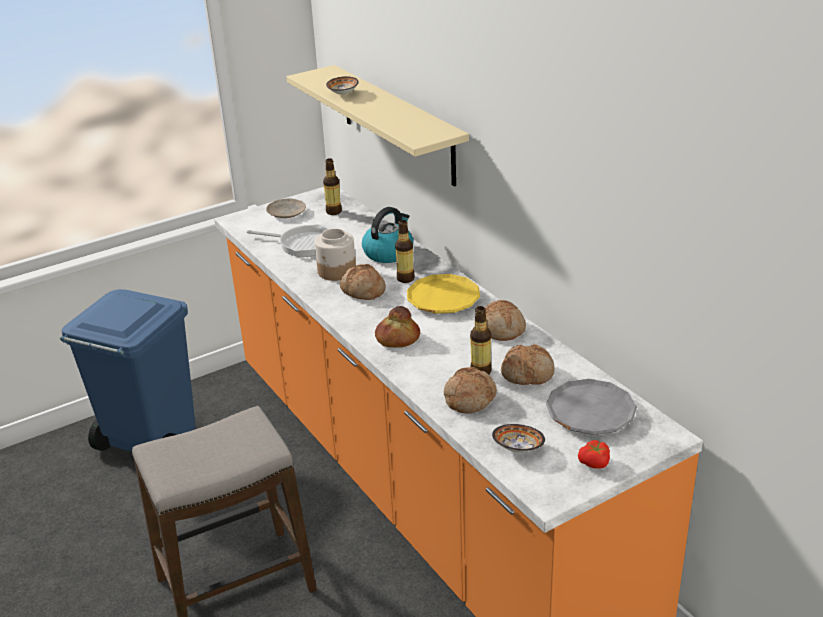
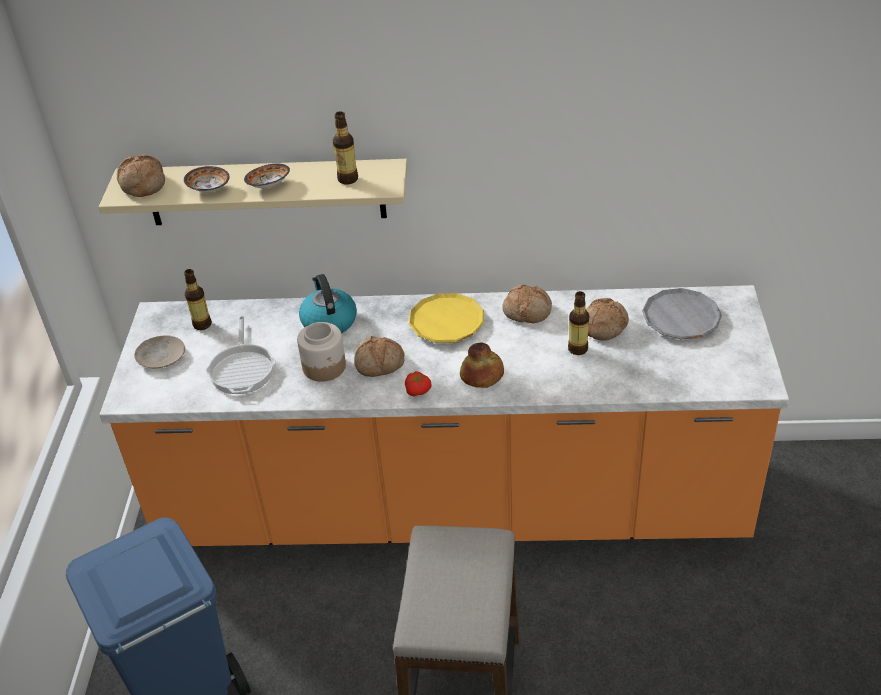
camera: 55 degrees left, 10 degrees up
(303, 244) = (243, 369): frying pan -> frying pan turned 120 degrees clockwise
(405, 279) = (388, 330): bottle -> bottle (348, 179)
(469, 398) = (609, 371): bread -> bread (142, 185)
(518, 448) = (695, 374): bowl -> bowl (269, 185)
(595, 463) = (742, 345): tomato -> tomato (418, 390)

